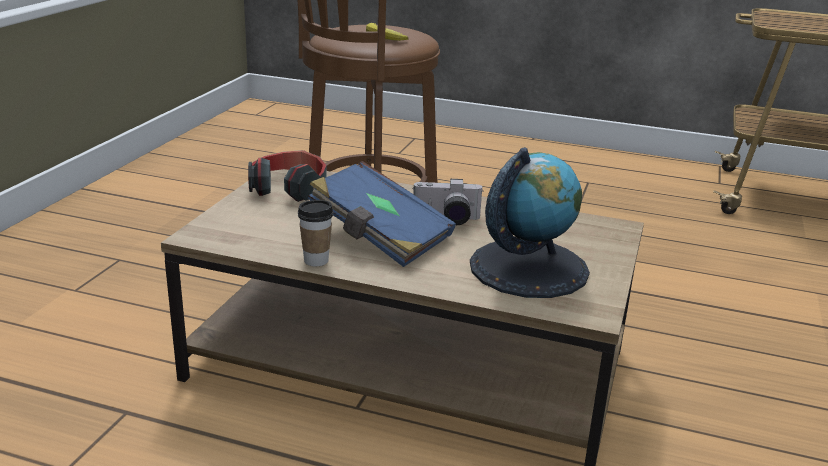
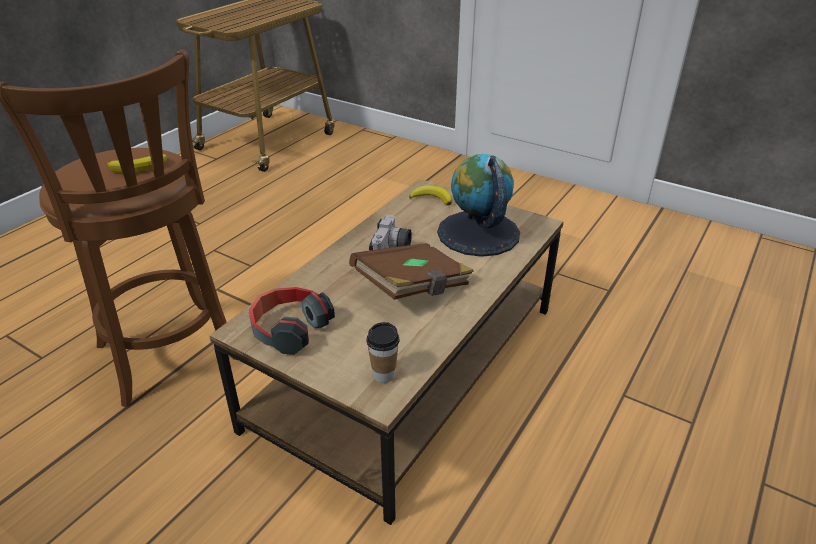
camera: 75 degrees left, 10 degrees up
(316, 260) = (449, 326): cup -> cup (384, 375)
(380, 237) = (413, 288): blue book -> brown book
(595, 233) = (432, 198): none -> banana

